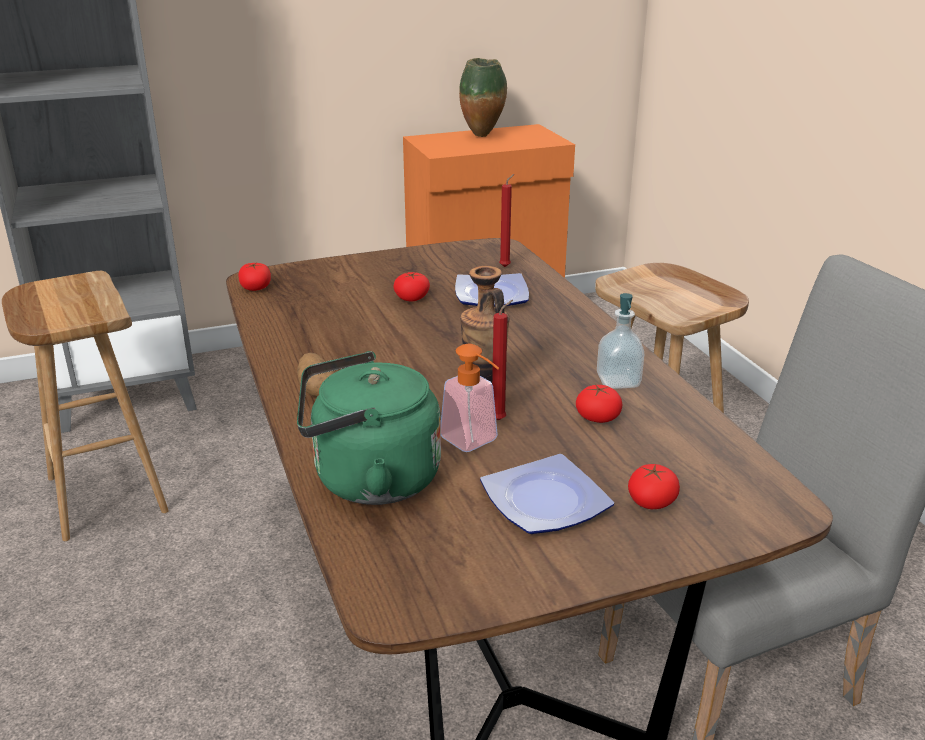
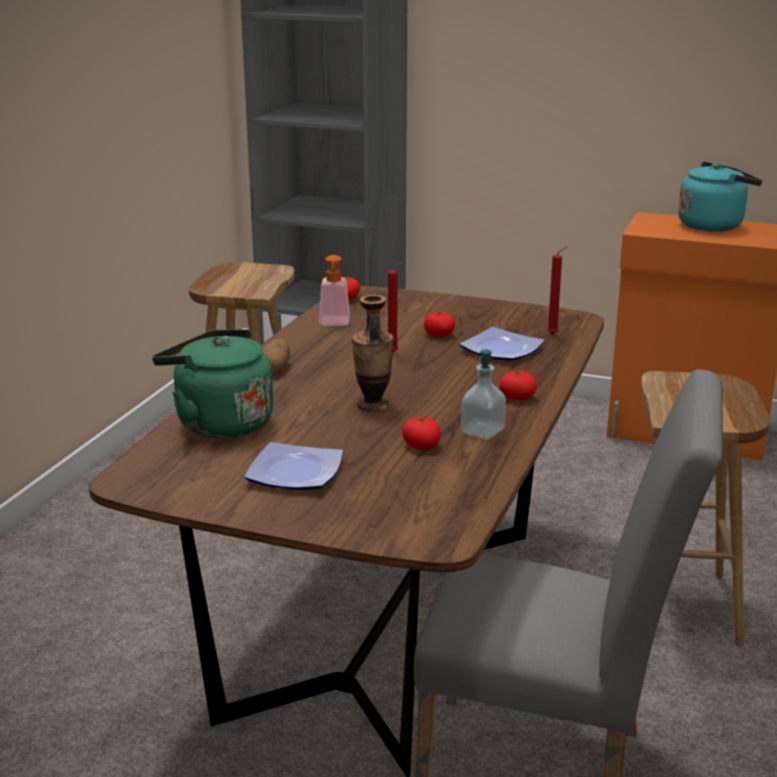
camera: 40 degrees right, 5 degrees down
(475, 442) = (314, 428): soap dispenser -> soap dispenser (334, 324)
(483, 136) = (713, 225): vase -> turquoise kettle
(500, 419) = (354, 423): red candle -> red candle (394, 353)
(651, 502) = (359, 500): tomato -> tomato (517, 397)

